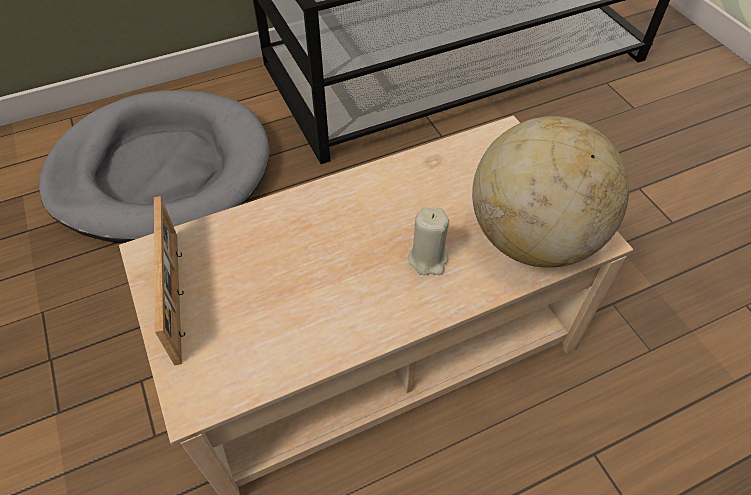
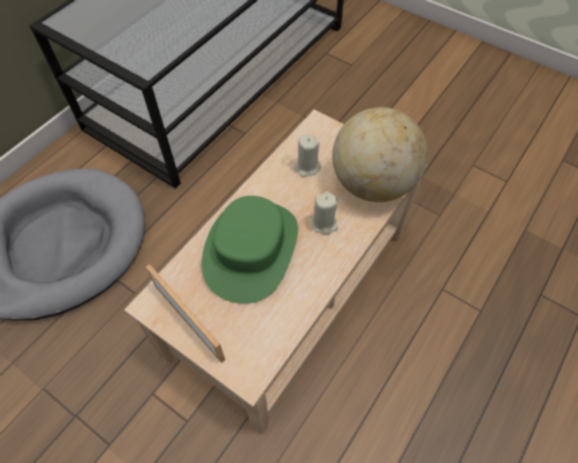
camera: 30 degrees left, 5 degrees up
(311, 246) = (250, 249): none -> green hat
(454, 180) = (307, 167): none -> beige candle

